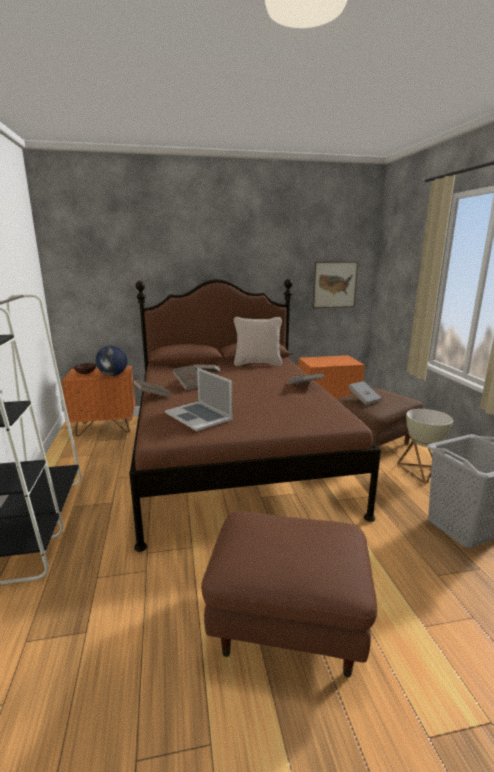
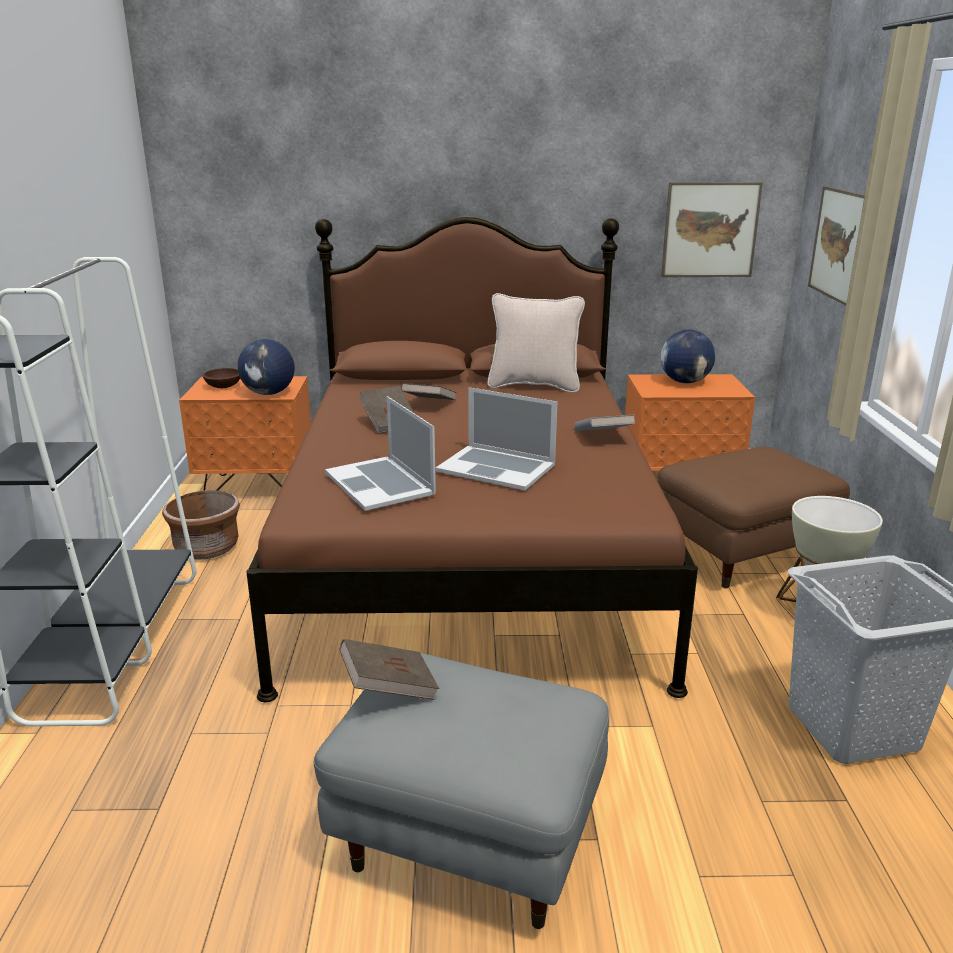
camera: 10 degrees right, 5 degrees up
(83, 464) = (207, 548): none -> brown planter
(152, 396) = (317, 441): brown book -> brown book (389, 688)
(258, 404) = (496, 467): none -> laptop
(286, 624) = (466, 840): brown ottoman -> grey ottoman
(328, 359) = (685, 382): none -> globe
(364, 400) = (725, 470): grey book -> none
(401, 288) = (837, 244): none -> picture

